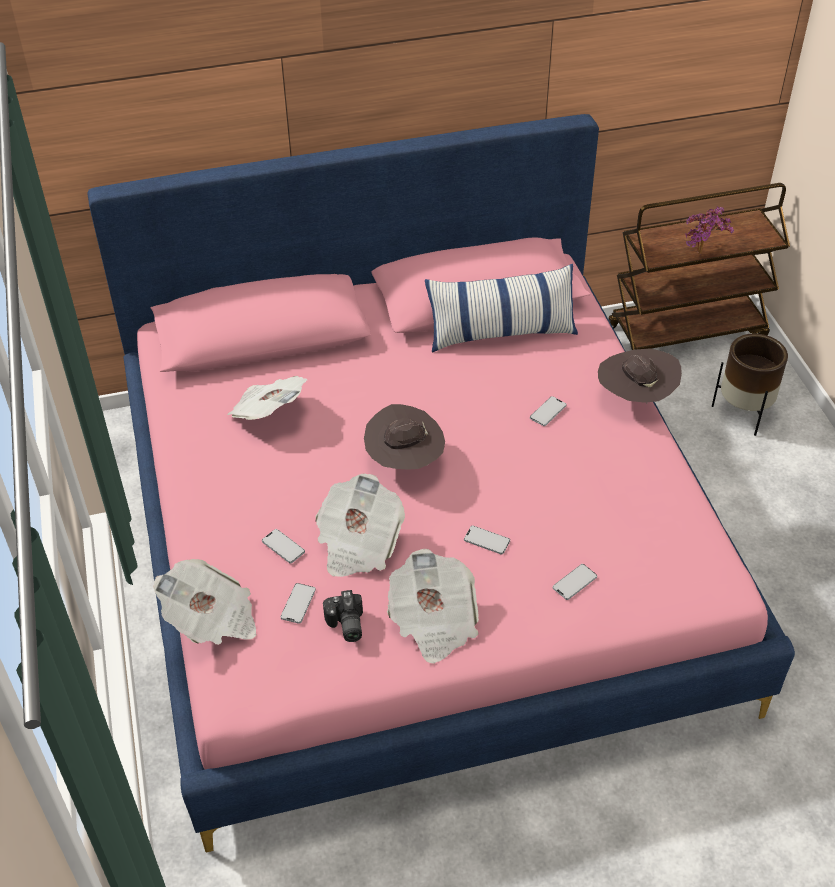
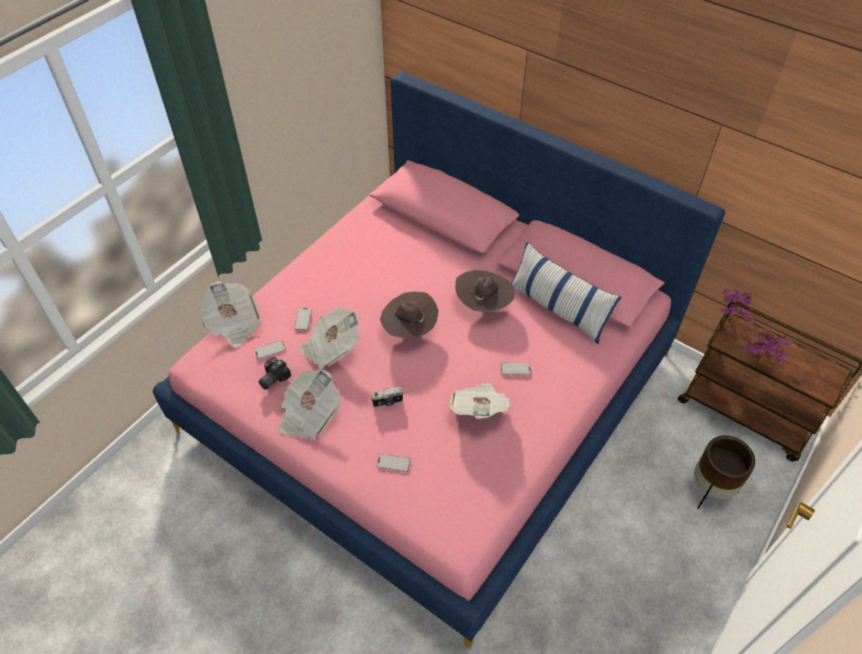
camera: 50 degrees right, 5 degrees up
(268, 412) = (390, 253): newspaper -> newspaper (479, 409)
(487, 540) = (388, 402): phone -> camera
(635, 397) = (575, 405): brown hat -> brown hat (483, 305)
(636, 241) = (728, 323): none -> potted plant

